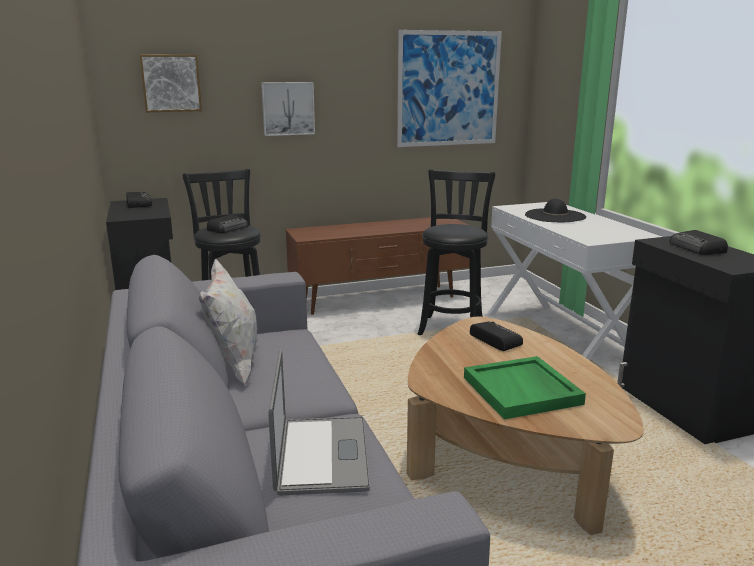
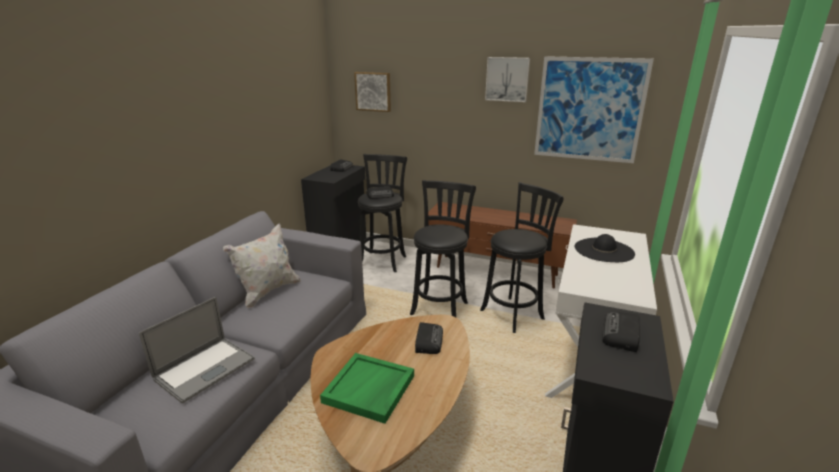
camera: 40 degrees right, 5 degrees up
(288, 108) = (448, 115): picture -> picture (507, 79)
(375, 346) = (440, 307): none -> black stool

